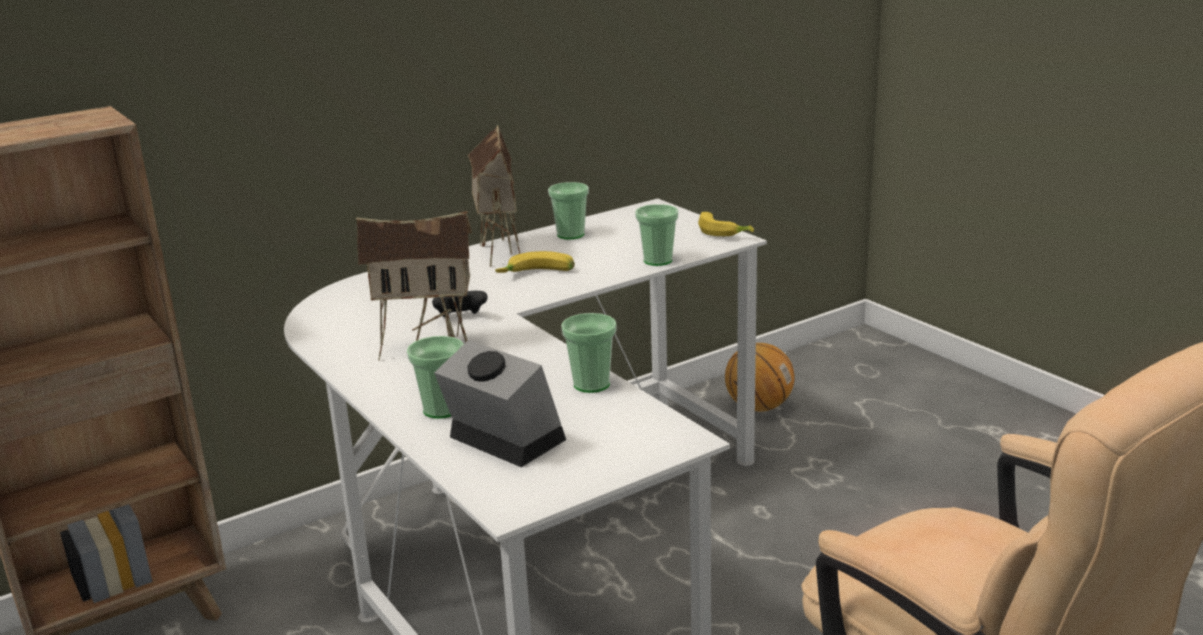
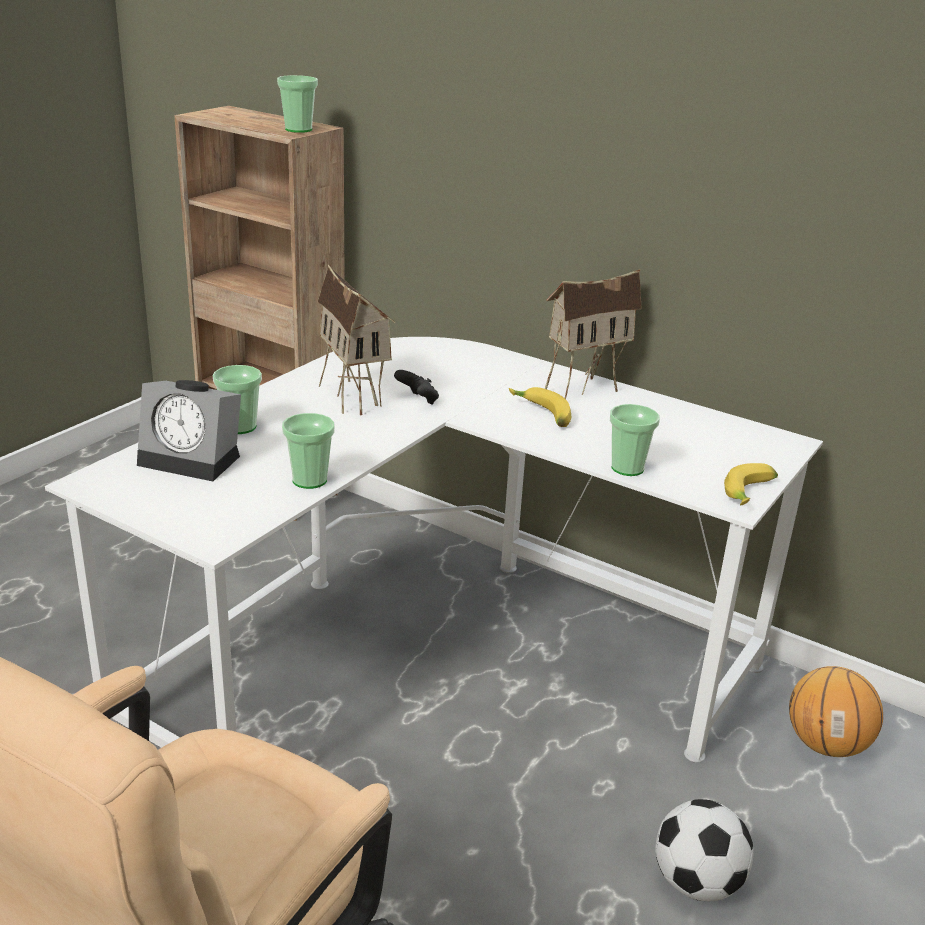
camera: 65 degrees right, 5 degrees up
(500, 440) = (194, 459): alarm clock -> alarm clock turned 90 degrees clockwise
(570, 235) = (659, 412): cup -> cup (298, 129)
(872, 496) = (696, 882): none -> football

